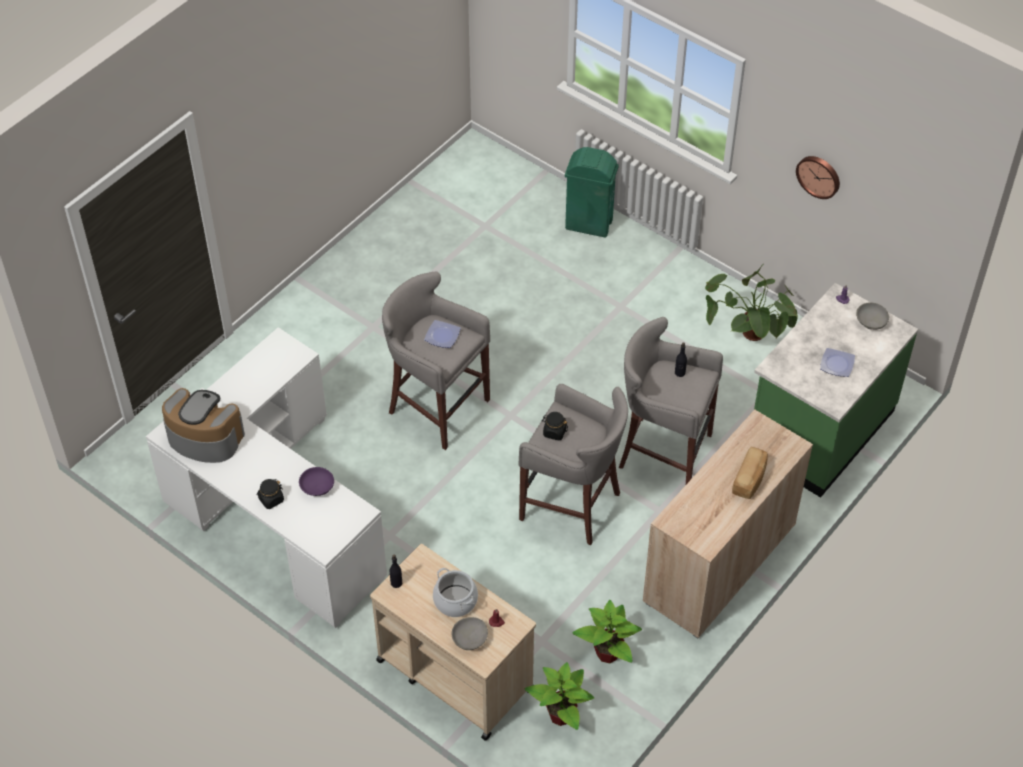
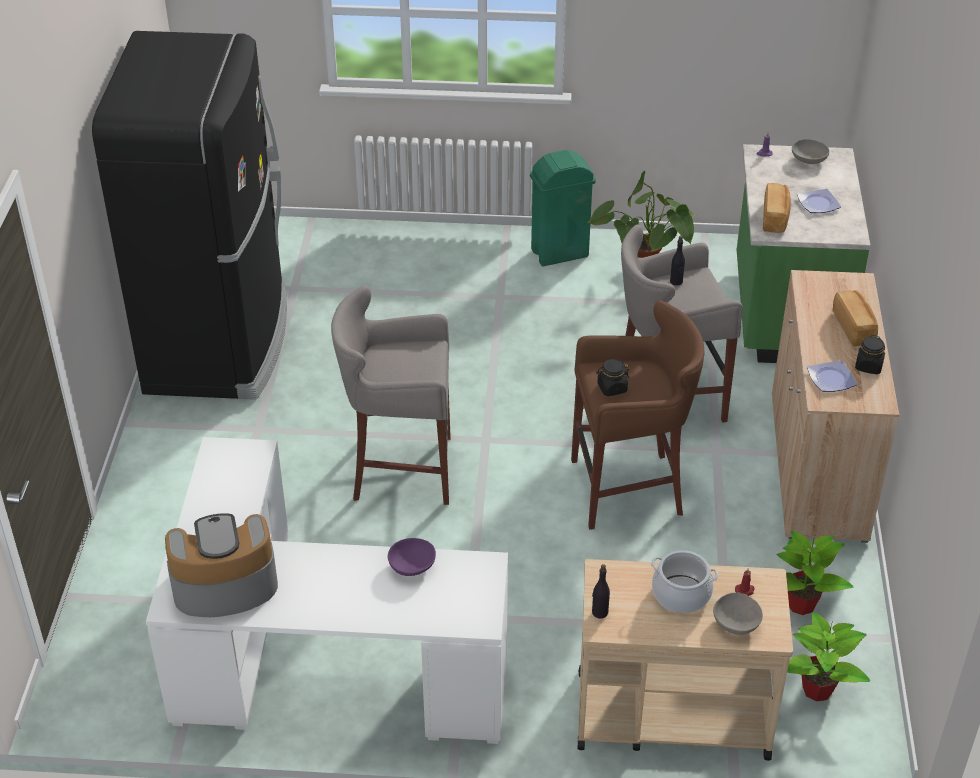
camera: 35 degrees left, 10 degrees down
(271, 499) = (369, 606): black jar -> black jar (868, 366)
(402, 244) = (220, 341): none -> black fridge
(442, 336) = (405, 358): plate -> plate (832, 379)
(573, 505) = (629, 488): grey stool -> brown stool
(588, 224) = (399, 243): green trash can -> green trash can (559, 253)
(791, 360) = (775, 218): none -> bread
(819, 176) = (680, 39): wall clock -> none

